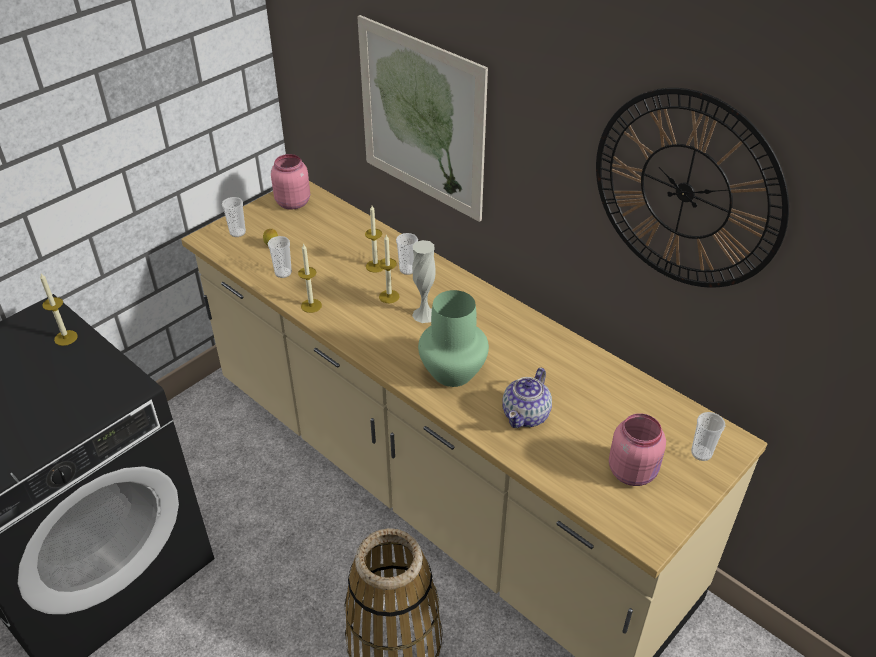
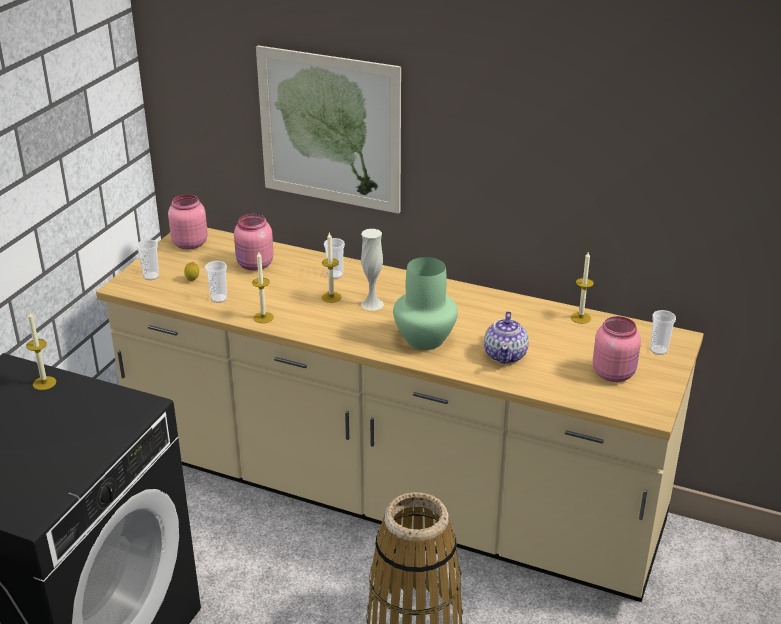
camera: 20 degrees left, 10 degrees down
(338, 240) = (254, 265): none -> pink jar
(375, 266) = (303, 277): candle -> candle (580, 318)
(685, 191) = (600, 131): wall clock -> none

